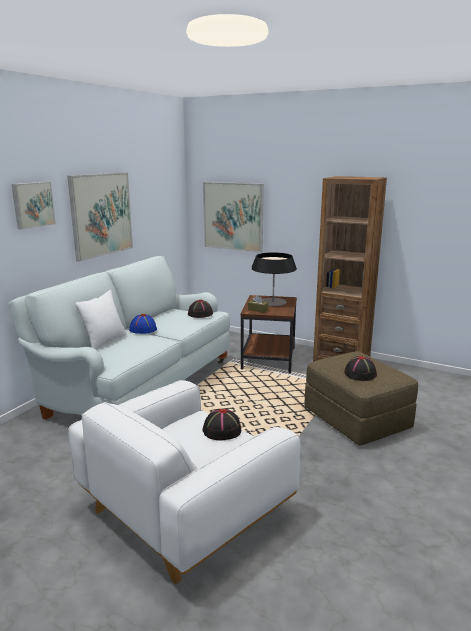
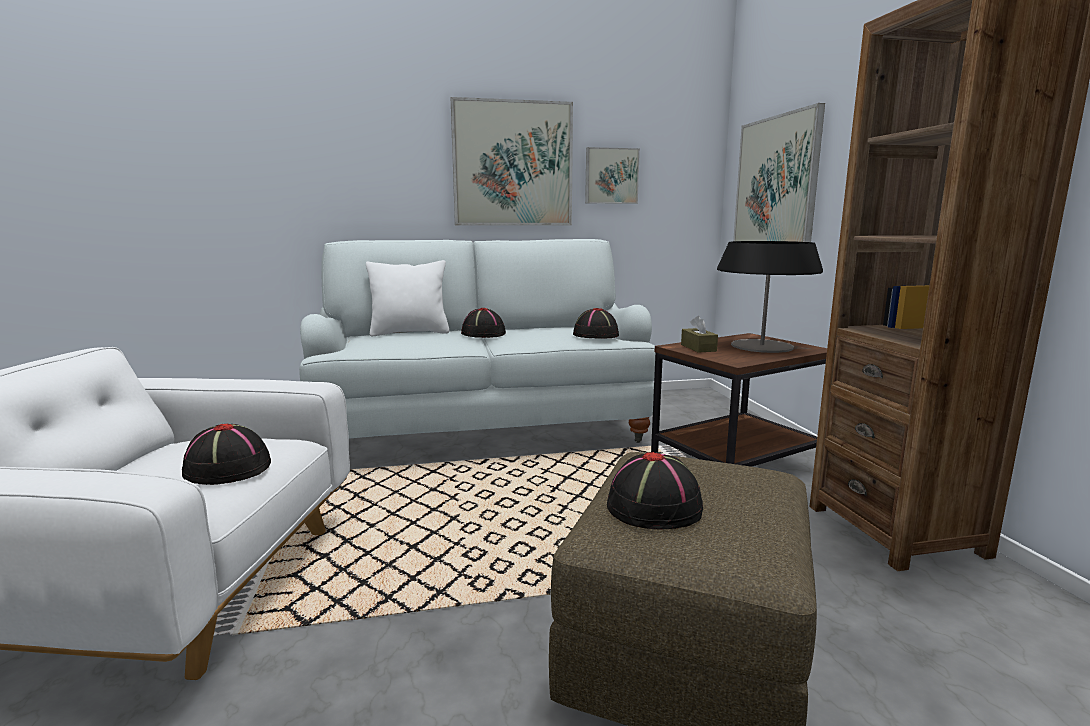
camera: 50 degrees right, 5 degrees down
(32, 204) = (384, 133): picture -> picture (611, 176)
(143, 329) = (482, 334): blue hat -> black hat

